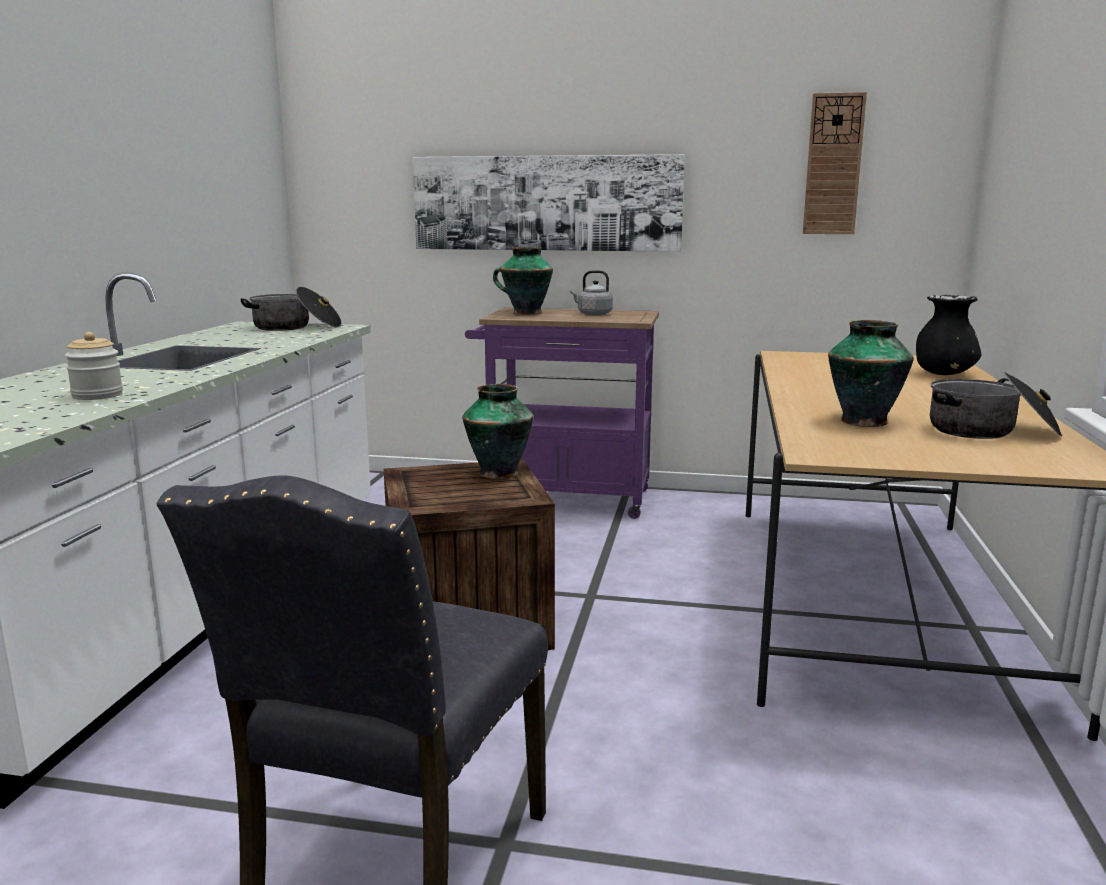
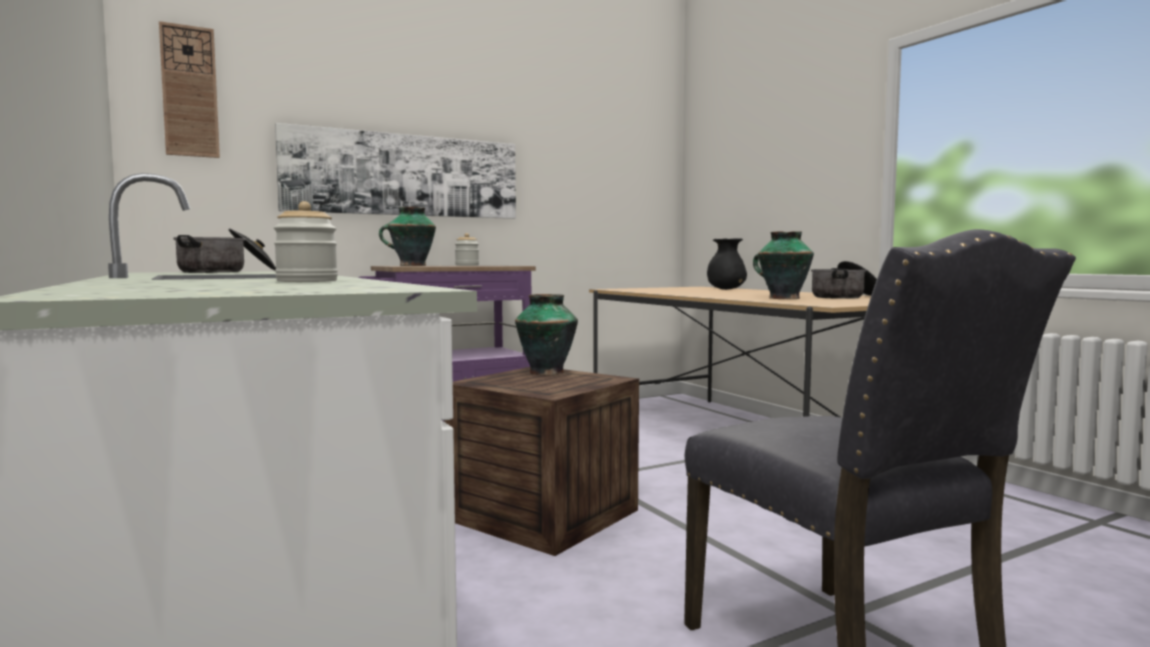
camera: 40 degrees left, 10 degrees down
(592, 314) = (467, 265): grey kettle -> jar
(833, 165) = (607, 161): wall clock -> wall clock (190, 91)

